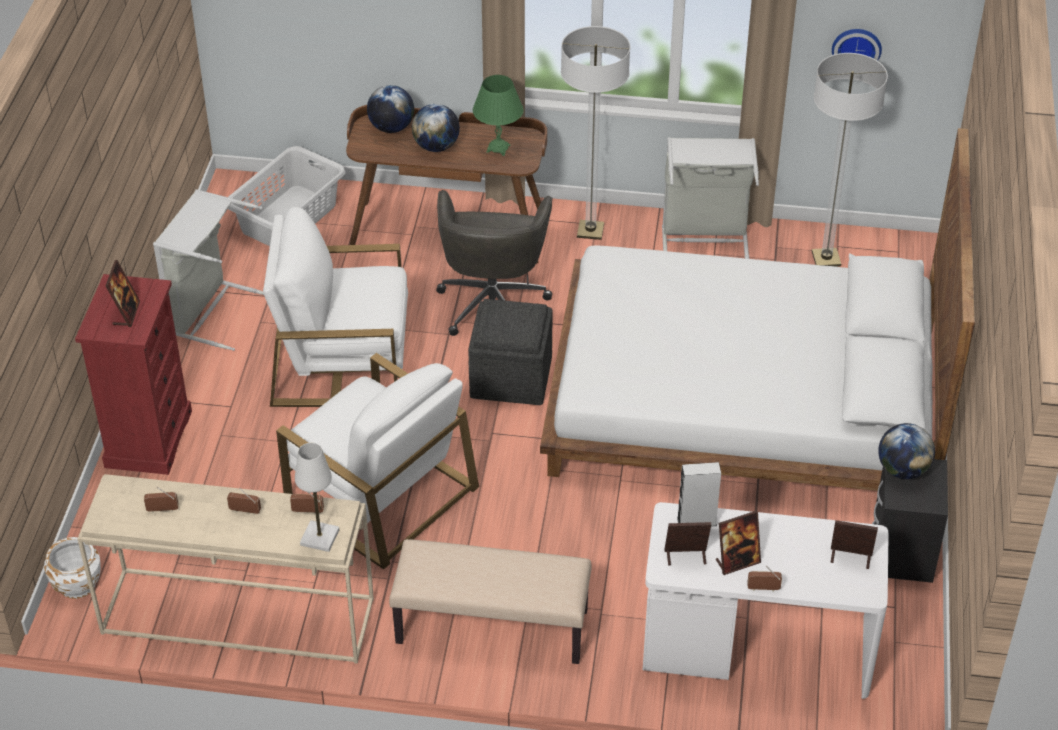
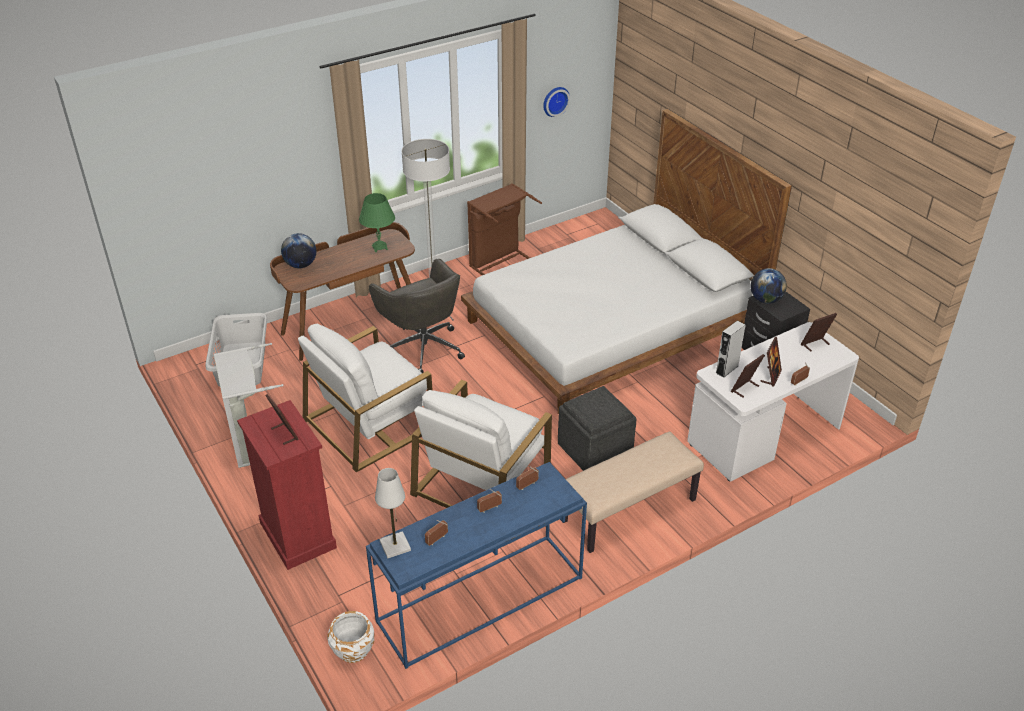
camera: 40 degrees left, 5 degrees down
(236, 617) = (480, 601): beige console table -> blue console table
(320, 537) = (553, 494): white table lamp -> white table lamp (395, 546)
(379, 494) = (481, 480): white armchair -> white armchair turned 120 degrees clockwise
(436, 147) = (341, 262): globe -> none
(511, 378) = (480, 379): grey ottoman -> grey ottoman (595, 449)
(705, 243) = (500, 263): grey laundry basket -> brown laundry basket
(826, 259) = (569, 242): floor lamp -> none

